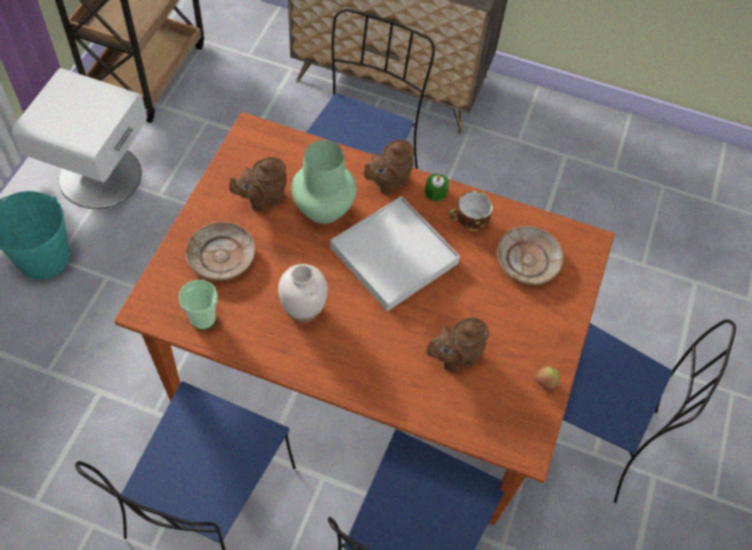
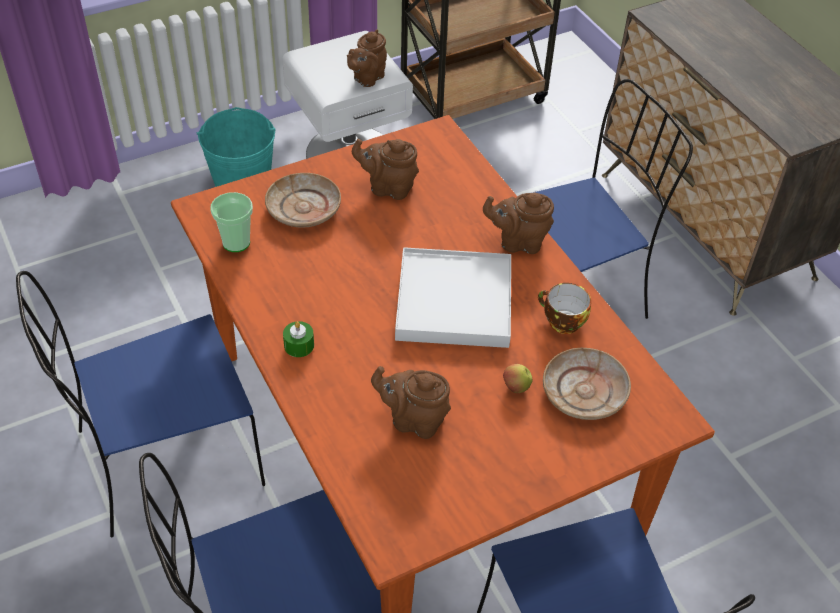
camera: 45 degrees right, 10 degrees down
(104, 111) = (367, 78): none -> brown teapot
(303, 310) = (323, 290): white vase -> none
(322, 208) = (432, 225): green vase -> none
(436, 191) = (557, 277): green candle -> green candle (299, 345)
(545, 383) = (477, 506): apple -> apple (516, 387)

